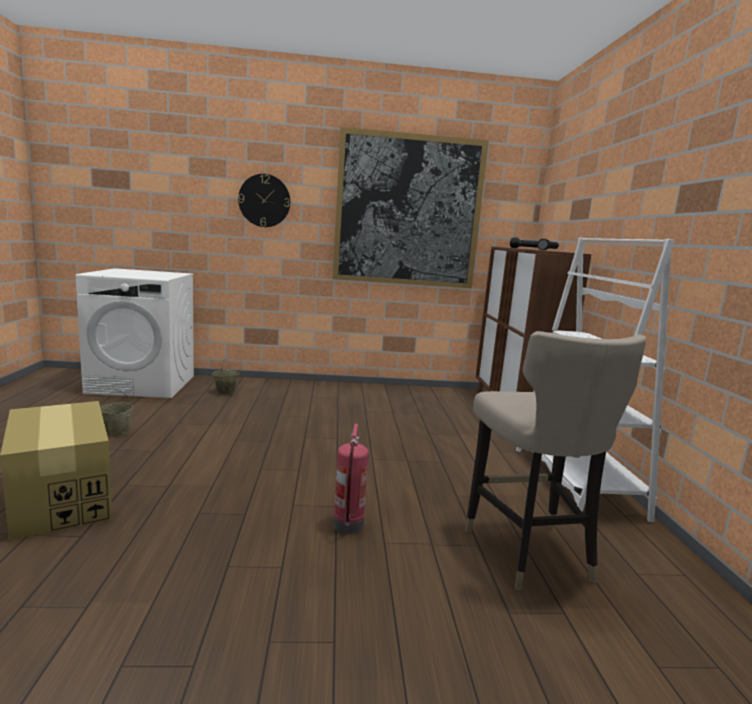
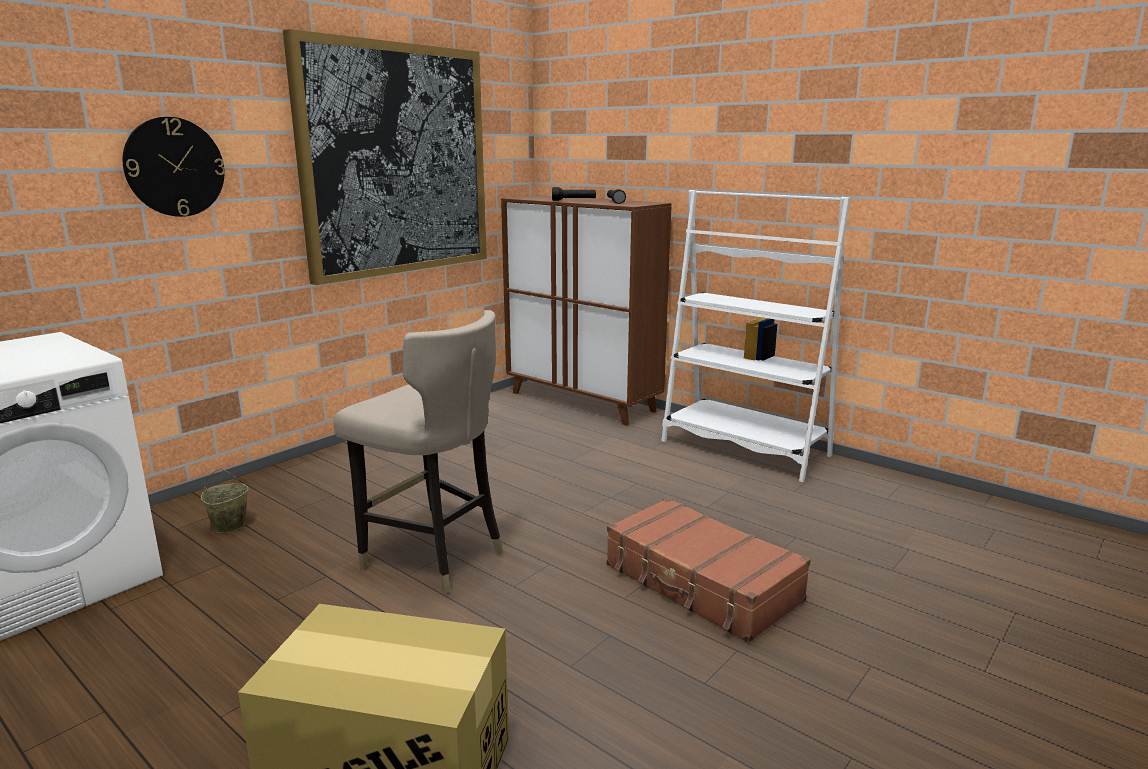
camera: 45 degrees left, 5 degrees up
(117, 432) = (218, 663): beige bucket -> none
(348, 526) = (701, 584): fire extinguisher -> brown suitcase
(528, 552) = (825, 522): beige stool -> beige stool (433, 557)

